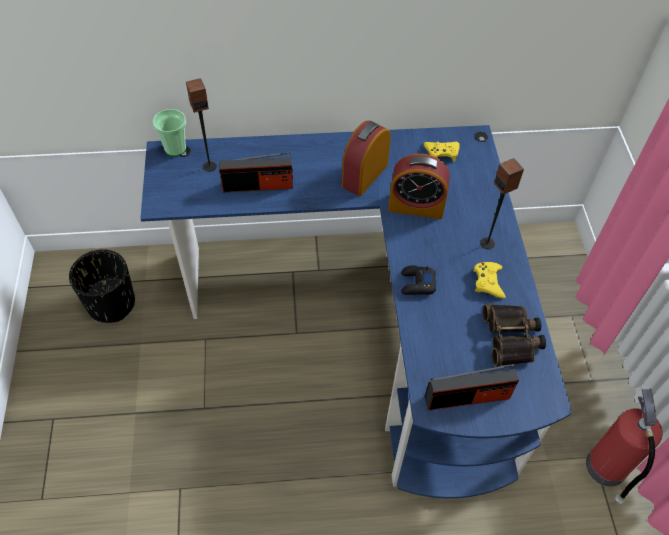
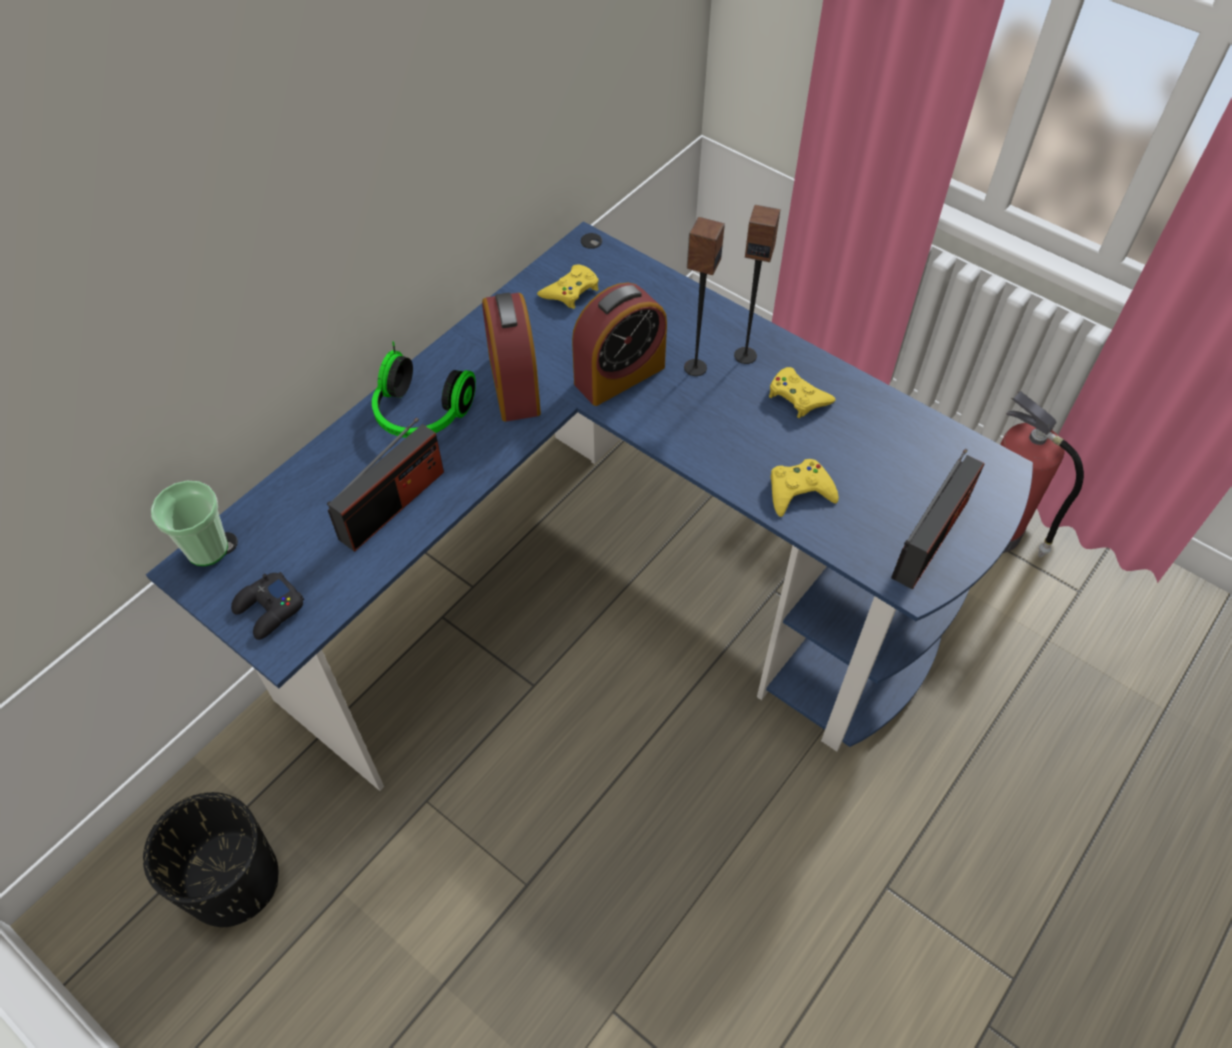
camera: 45 degrees left, 0 degrees up
(209, 166) = (290, 533): speaker -> speaker (694, 367)
(312, 158) = (421, 415): none -> headphones
(417, 284) = (730, 462): black game controller -> black game controller (269, 610)
(432, 323) = (799, 491): none -> yellow game controller
(512, 338) = (892, 436): binoculars -> none

